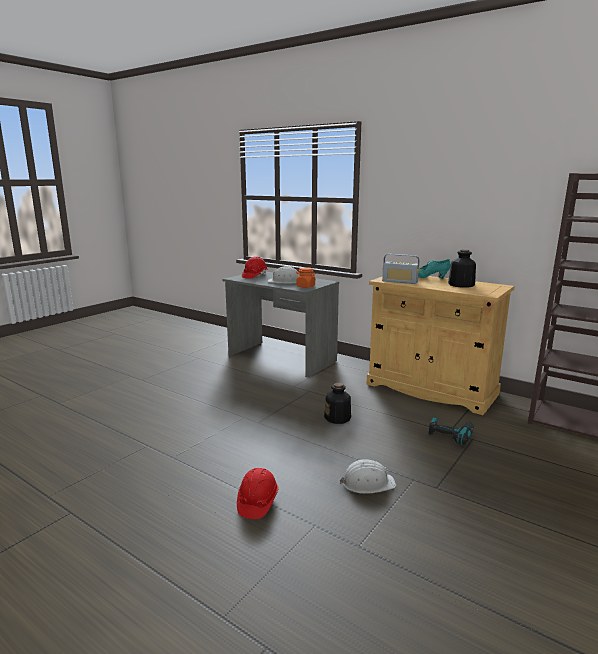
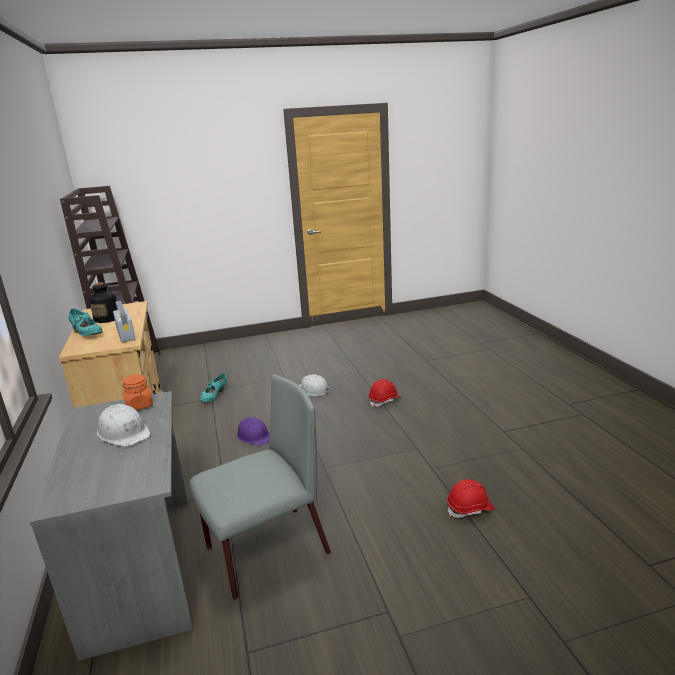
camera: 140 degrees left, 5 degrees up
(228, 376) = (265, 552): none -> grey chair
(254, 276) = (106, 481): red hard hat -> red hard hat (470, 508)
(337, 418) = (254, 436): bottle -> purple hard hat
(451, 434) = (214, 397): power drill -> turquoise shoe

